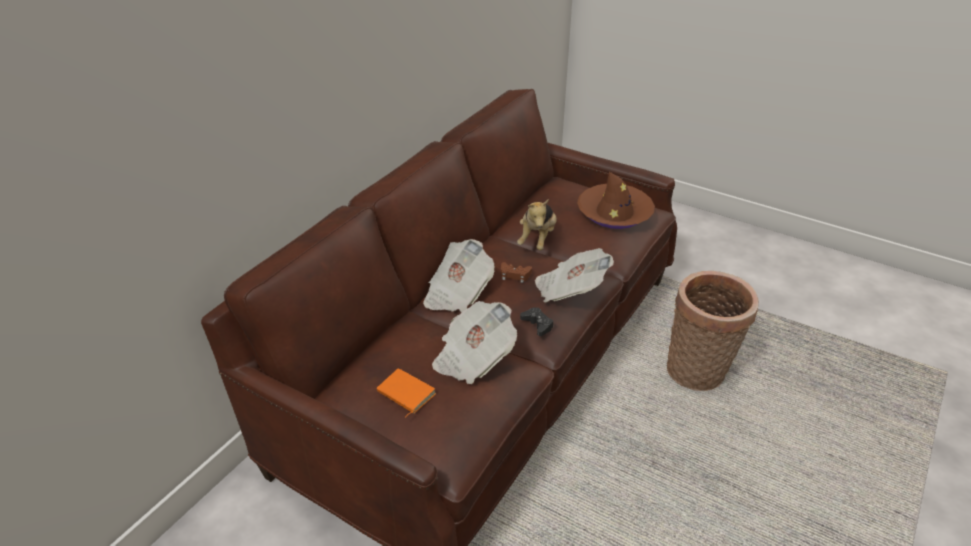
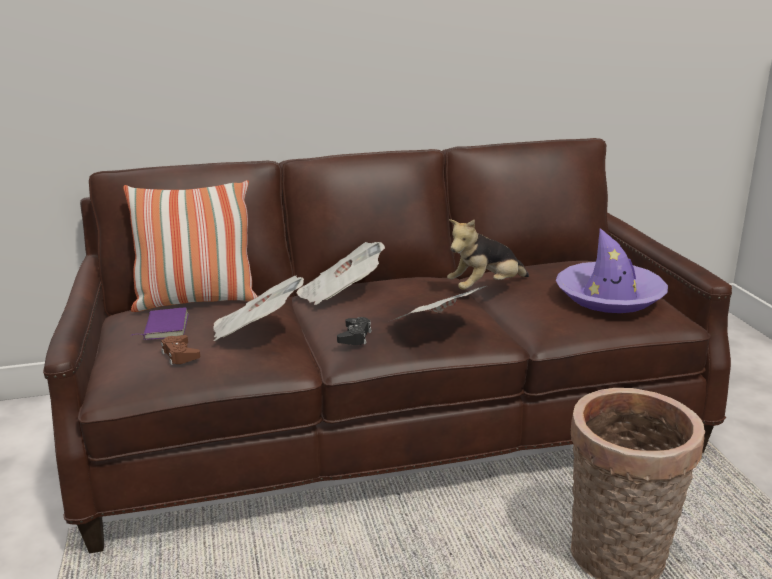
camera: 45 degrees right, 15 degrees down
(373, 357) = (196, 301): none -> pillow
(405, 394) = (164, 327): orange book -> purple book
(514, 275) = (405, 298): brown game controller -> brown game controller (180, 355)
(614, 213) = (609, 297): brown hat -> purple hat

